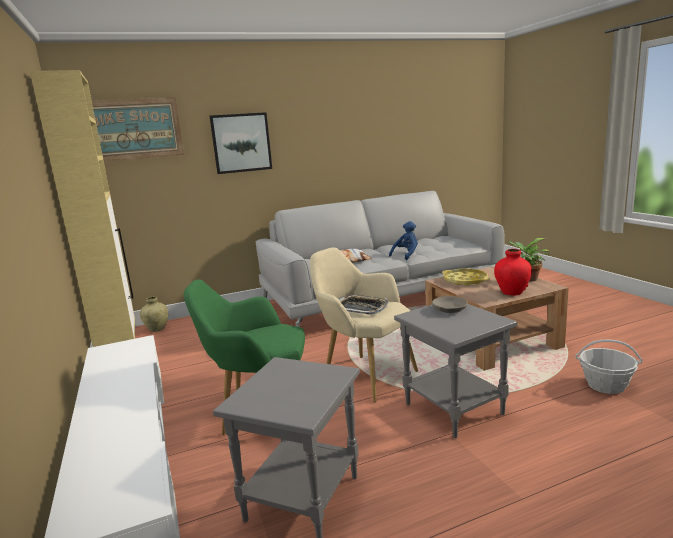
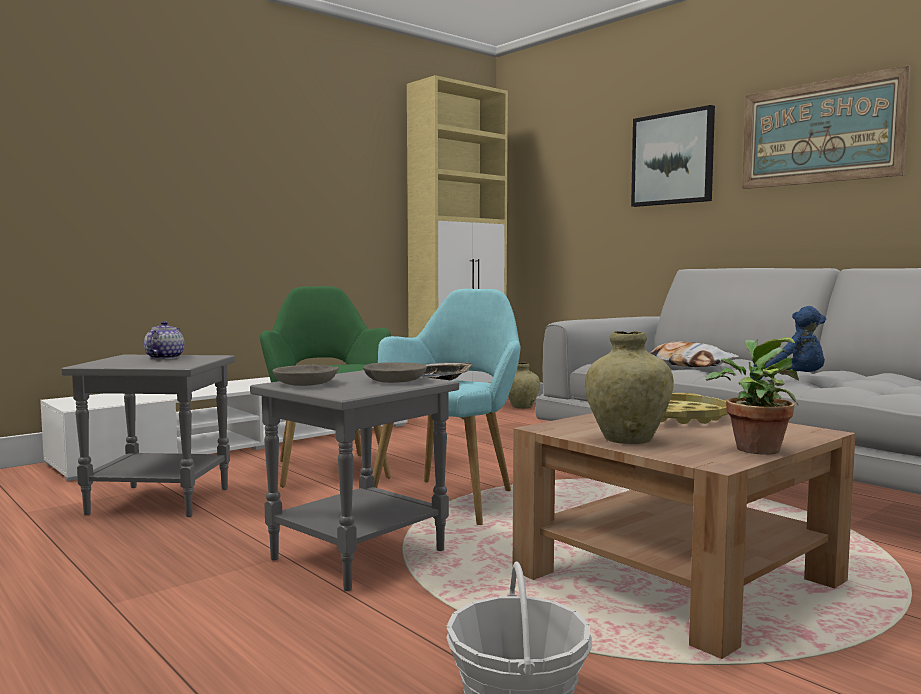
camera: 70 degrees right, 10 degrees down
(132, 129) = (554, 146): picture -> picture (820, 132)
(273, 384) = (164, 358): none -> teapot
(364, 375) = (451, 498): beige armchair -> turquoise armchair
(456, 329) = (307, 383): none -> grey bowl
(512, 292) = (627, 439): red vase -> beige vase

